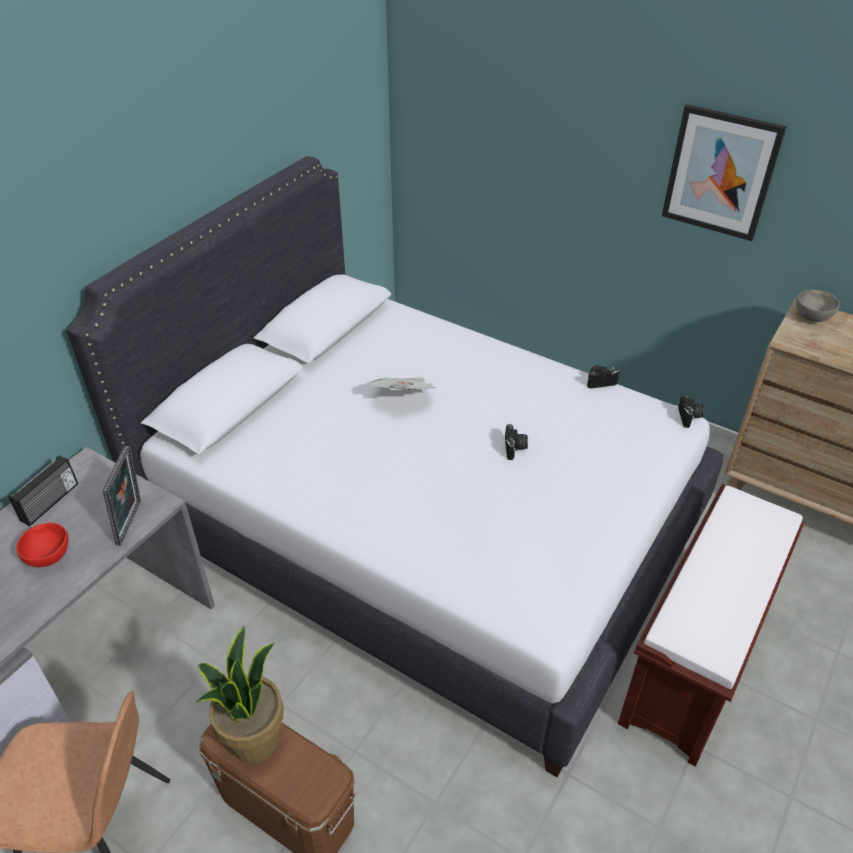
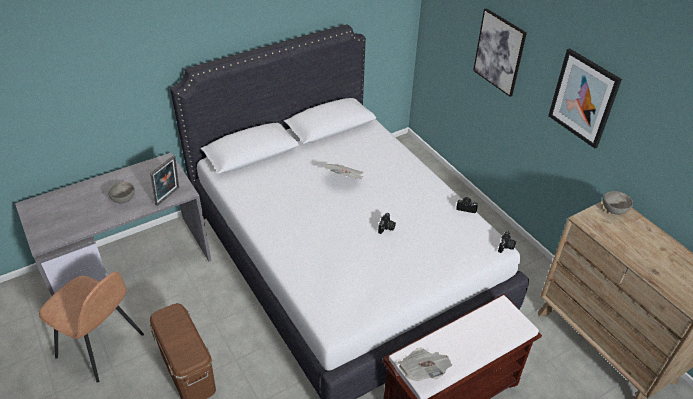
camera: 25 degrees right, 0 degrees up
(50, 556) = (124, 199): red bowl -> grey bowl
(51, 503) = (139, 174): radio -> none
(254, 739) = (174, 324): potted plant -> none
(555, 144) = (499, 52): none -> picture
(707, 641) = (422, 371): none -> newspaper

